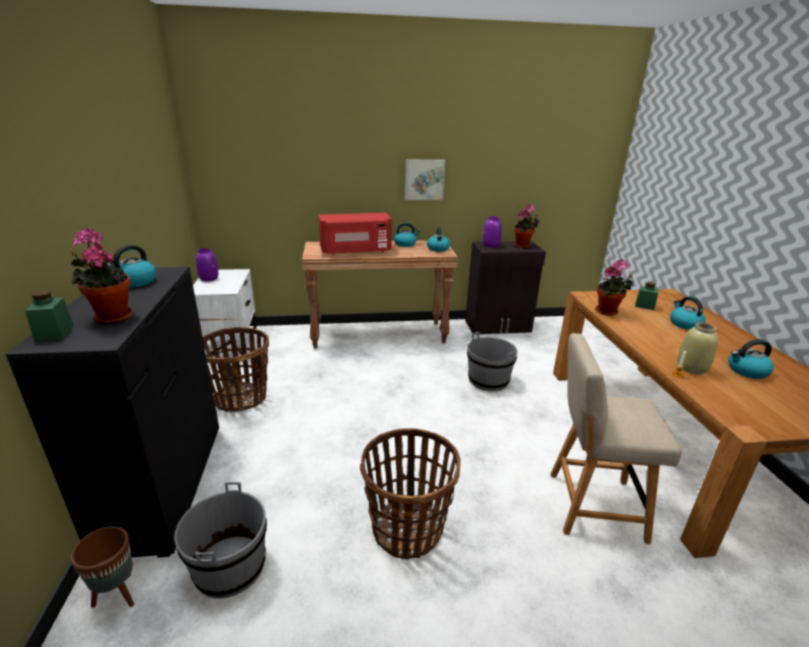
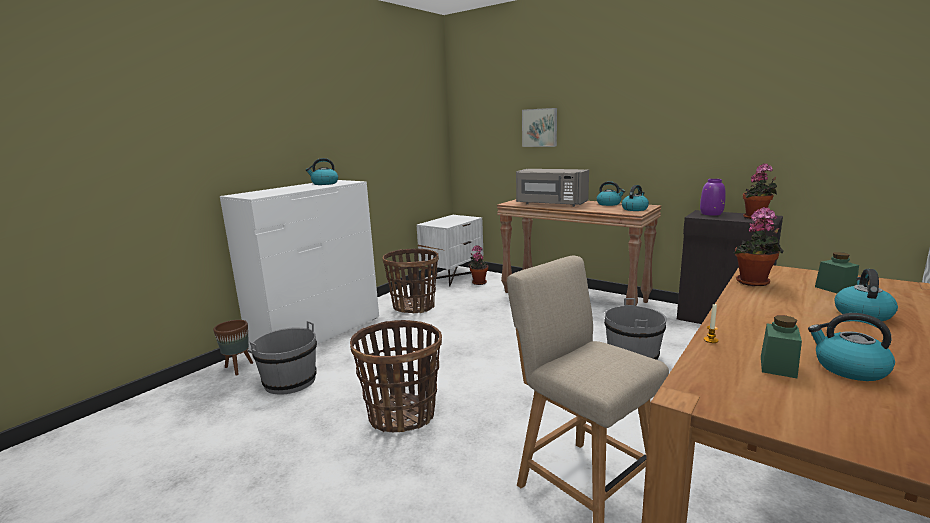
camera: 45 degrees right, 10 degrees down
(54, 333) = (249, 193): green jar -> green jar (778, 367)
(111, 316) = (280, 191): potted plant -> potted plant (478, 282)
(165, 485) = (317, 334): black dresser -> white dresser
(209, 279) = (445, 219): purple vase -> none
(356, 251) = (550, 204): red microwave -> grey microwave
(424, 179) = (639, 137): picture -> picture (540, 127)
(691, 368) = (750, 342): beige vase -> none

